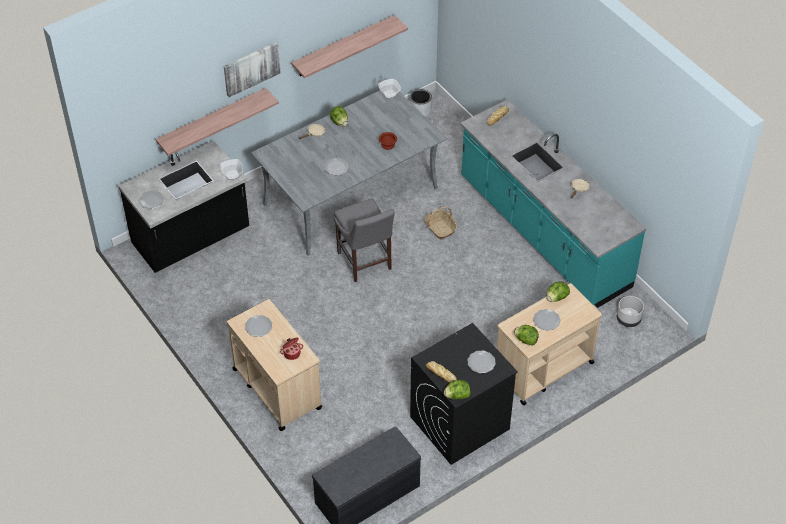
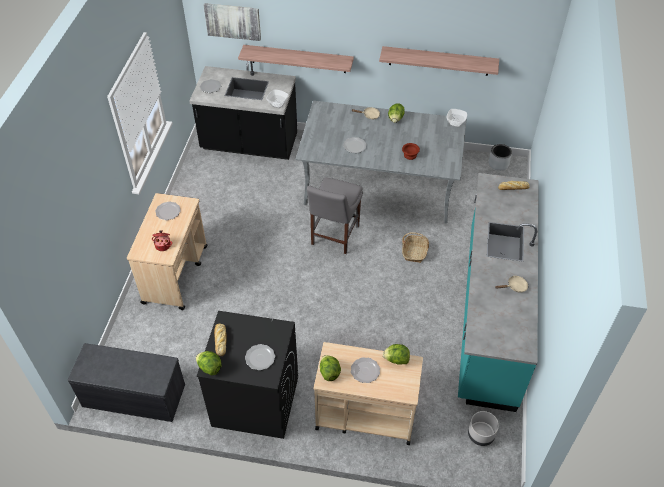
camera: 45 degrees right, 0 degrees up
(251, 68) = (341, 29): picture -> picture (233, 21)

